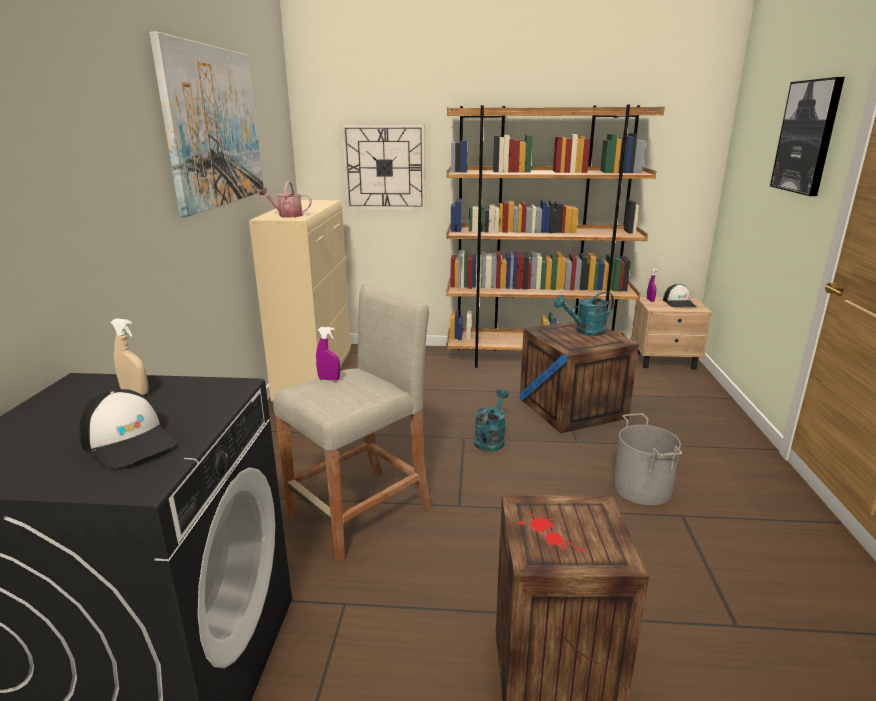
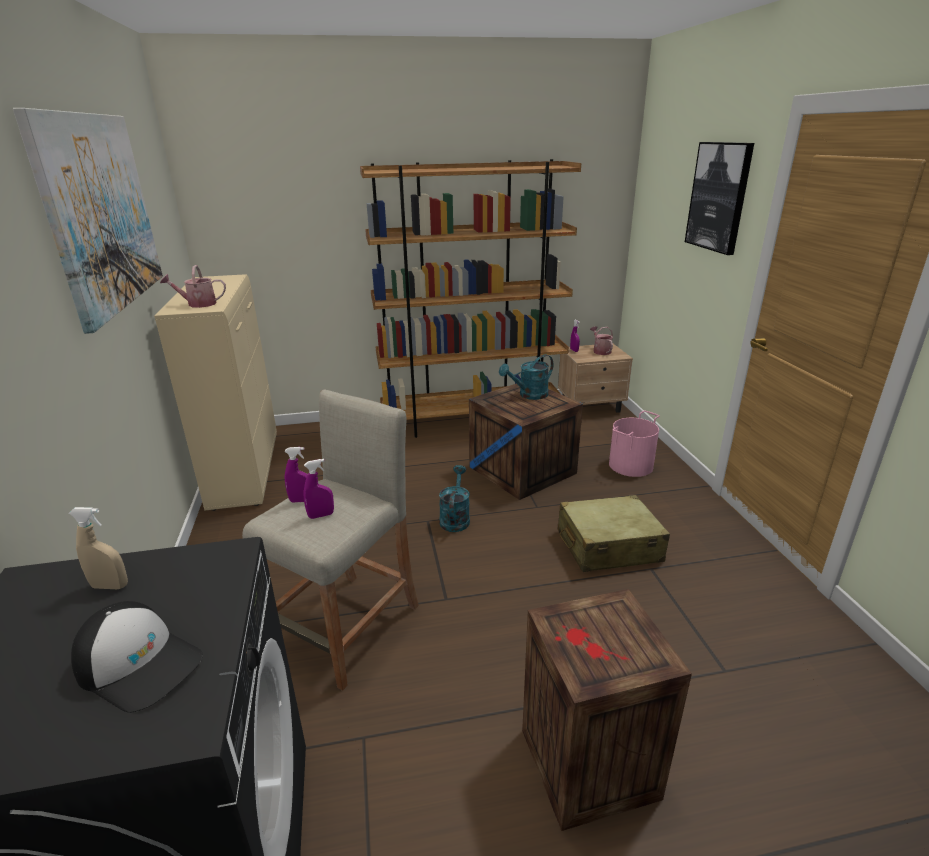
camera: 15 degrees left, 5 degrees up
(340, 391) = (321, 515): none -> purple spray bottle
(384, 167) = (292, 233): wall clock -> none
(641, 488) = (608, 546): grey bucket -> beige suitcase
(679, 303) = (600, 351): cap -> watering can
(692, 419) = (631, 465): none -> pink bucket

